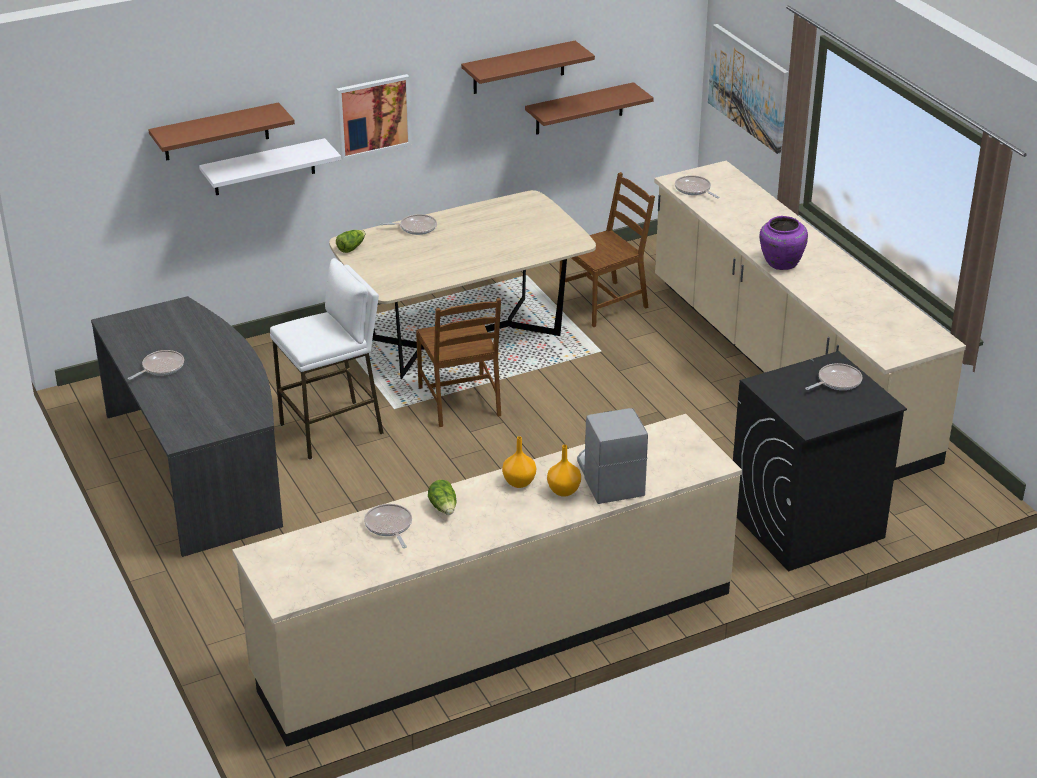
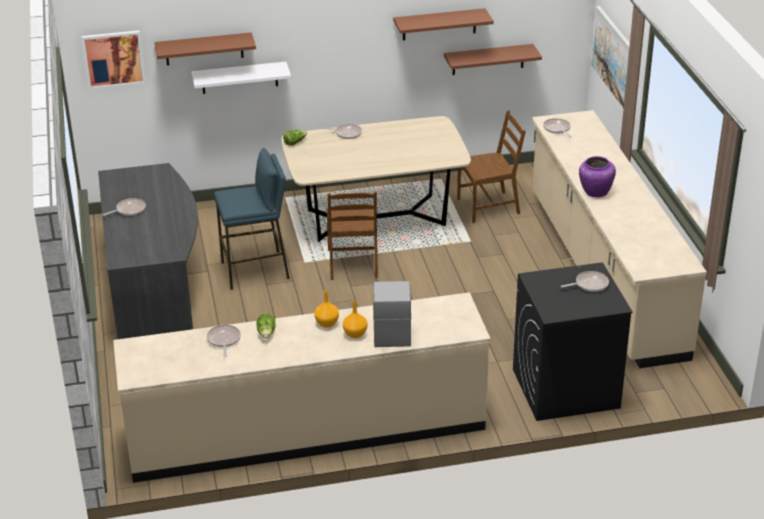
camera: 15 degrees right, 0 degrees up
(333, 429) = (256, 271): white stool -> blue stool
(373, 116) = (324, 49): picture -> picture (113, 59)

